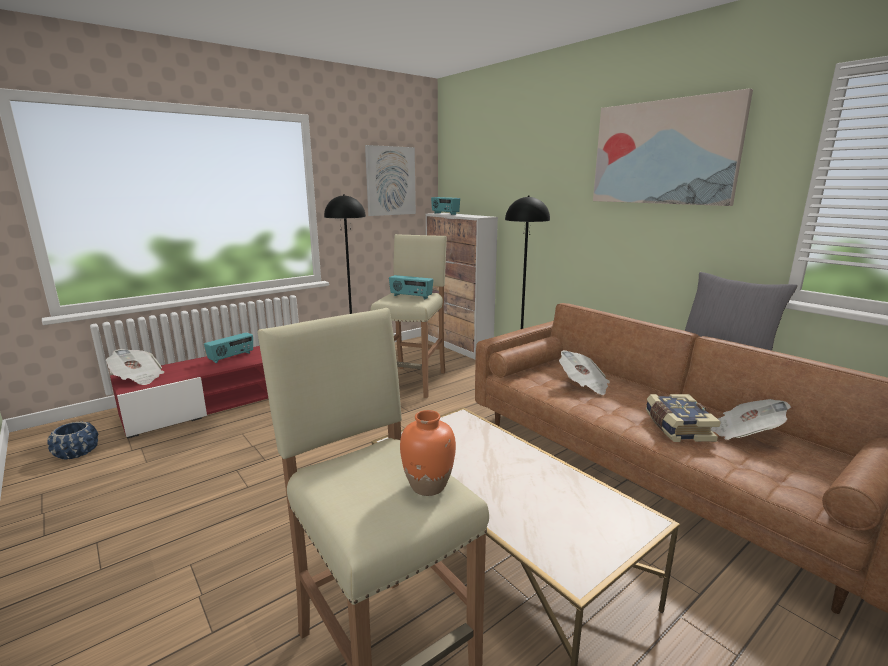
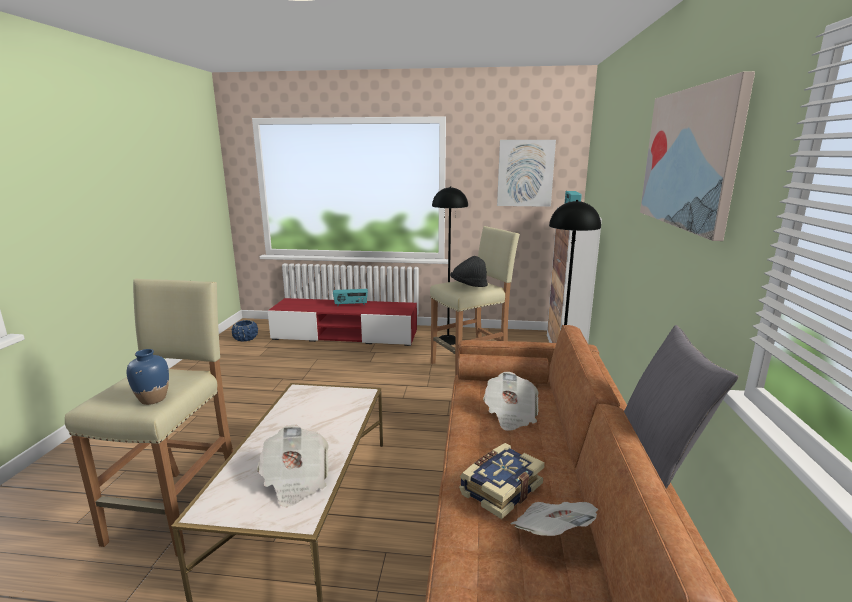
camera: 45 degrees right, 0 degrees up
(138, 378) = (290, 303): newspaper -> newspaper (295, 481)
(411, 297) = (468, 286): radio -> black hat
(428, 485) = (153, 399): orange vase -> blue vase

